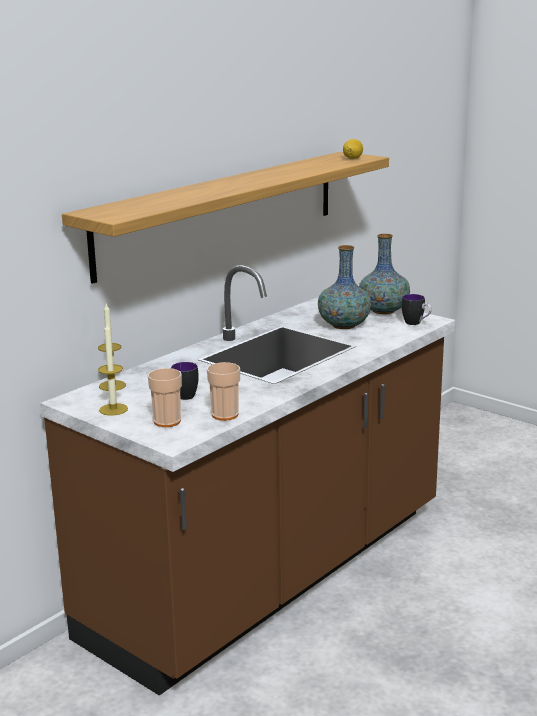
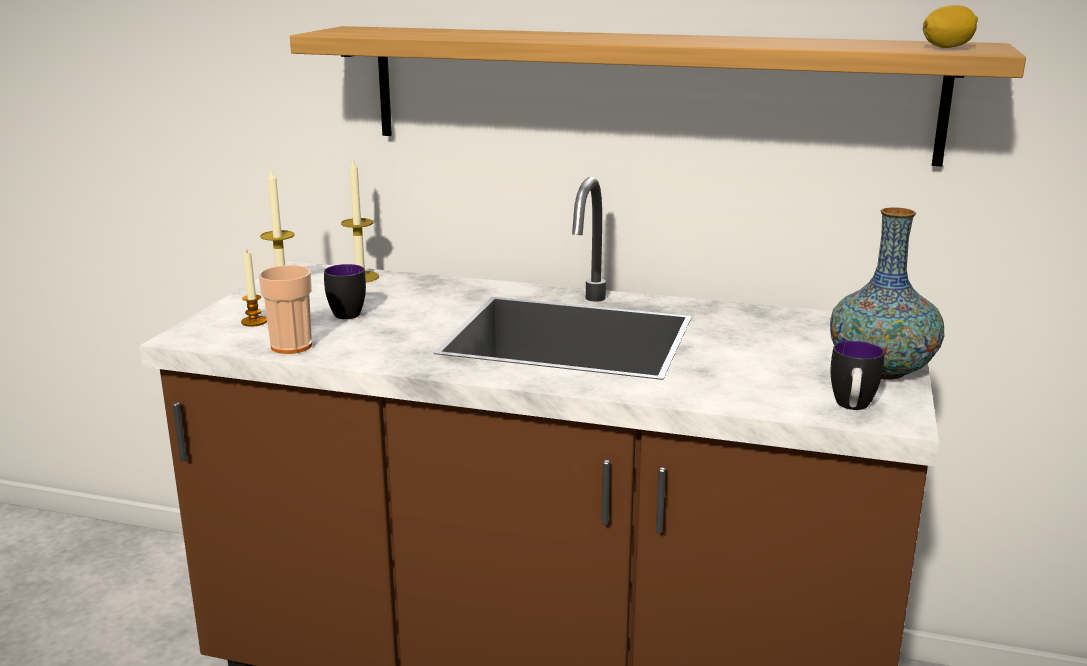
camera: 65 degrees right, 0 degrees up
(167, 421) = (254, 322): cup -> candle
(343, 325) = (753, 354): vase -> none

